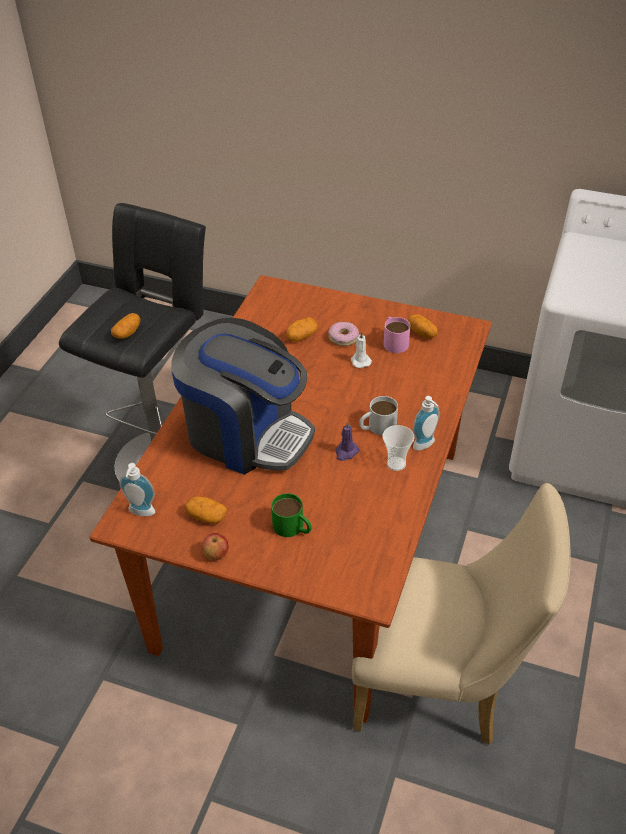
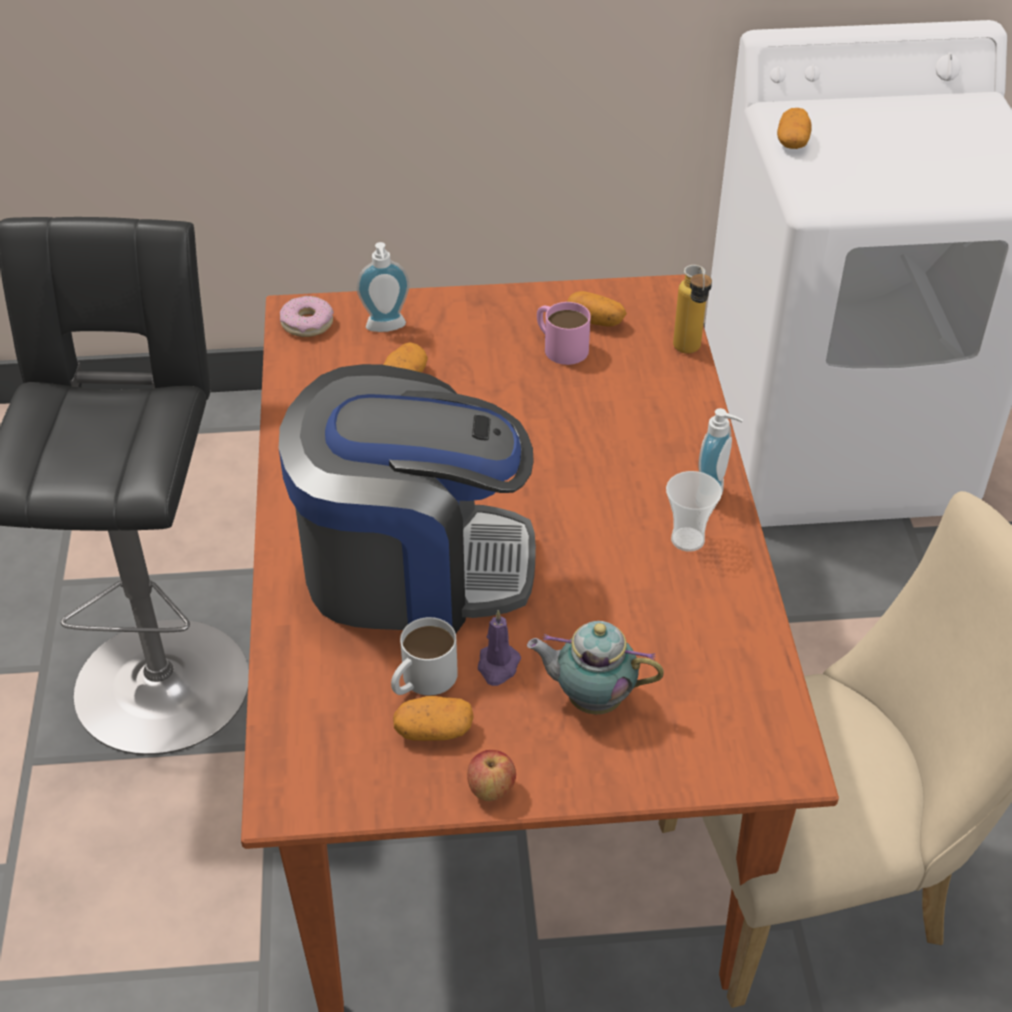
camera: 25 degrees left, 0 degrees up
(127, 333) = (104, 456): potato -> potato (792, 142)
(140, 513) = (312, 766): soap dispenser -> soap dispenser (386, 329)
(293, 528) = (590, 698): green mug -> teapot
(343, 338) = (474, 362): donut -> donut (307, 323)
(346, 452) = (597, 546): purple candle -> purple candle (498, 666)
(360, 361) = (525, 392): white candle -> none
(377, 427) = (621, 490): white mug -> white mug (421, 680)
(462, 365) = (689, 353): none -> bottle

